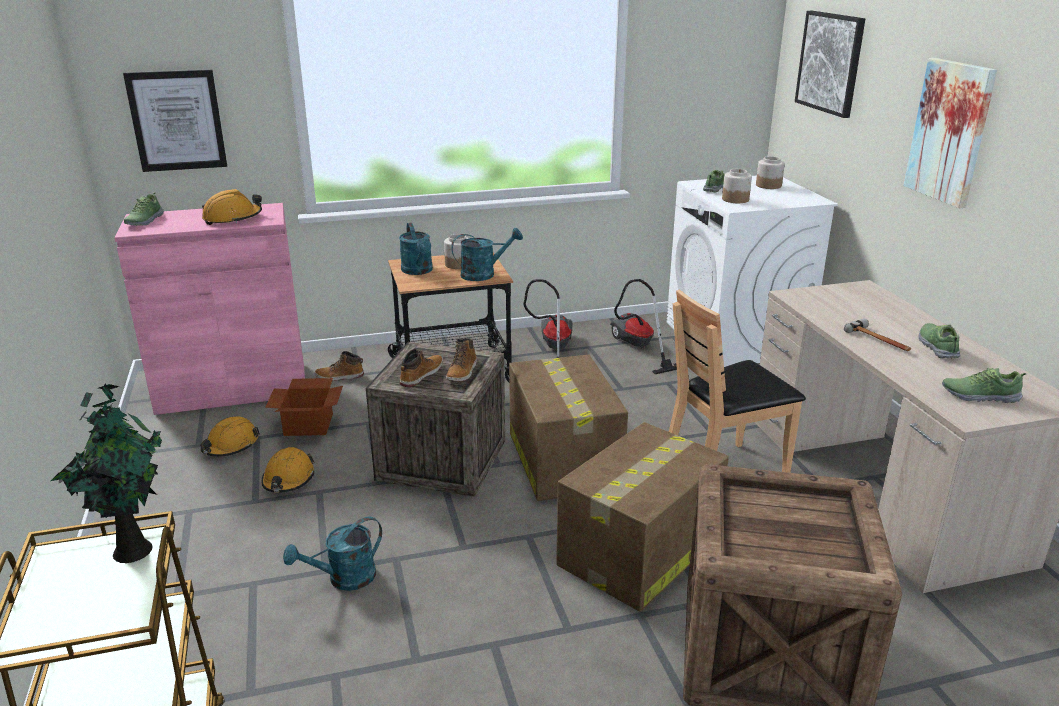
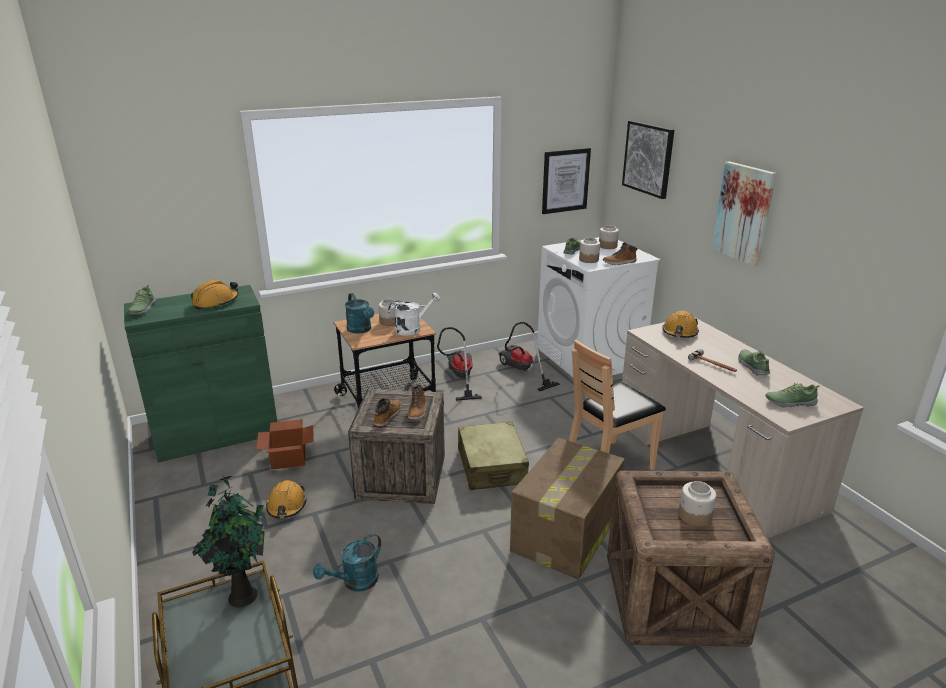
camera: 10 degrees left, 0 degrees up
(177, 120) = (160, 226): picture -> picture (565, 181)
(230, 446) = (231, 482): orange hard hat -> orange hard hat (680, 332)
(233, 388) = (217, 433): pink cabinet -> green cabinet
(339, 377) = (301, 415): boot -> boot (619, 262)
(484, 274) = (412, 329): turquoise watering can -> white watering can
(563, 459) = (491, 466): cardboard box -> beige suitcase
(796, 532) = (694, 516): none -> jar

